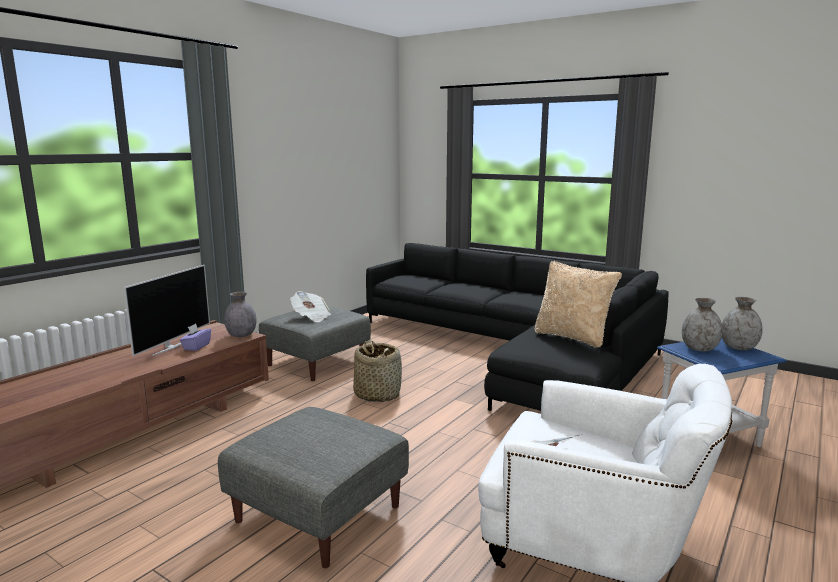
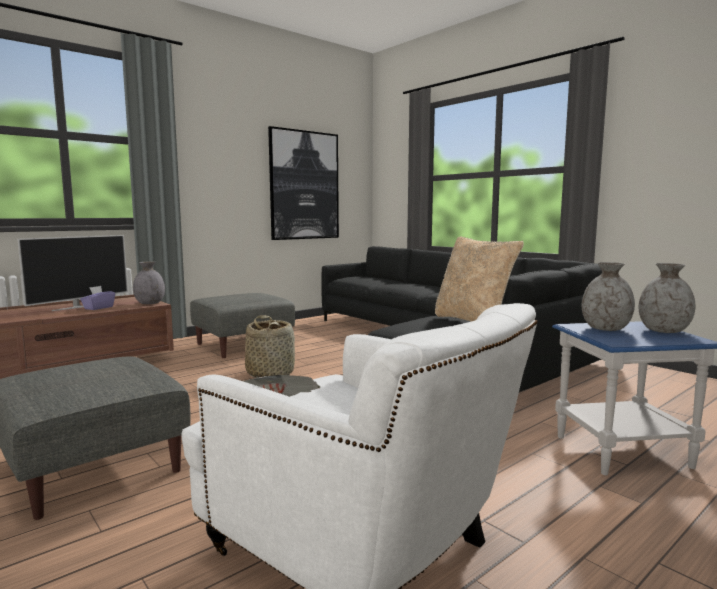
camera: 15 degrees right, 5 degrees down
(311, 317) = (236, 298): newspaper -> none
(343, 184) = (304, 185): none -> picture

